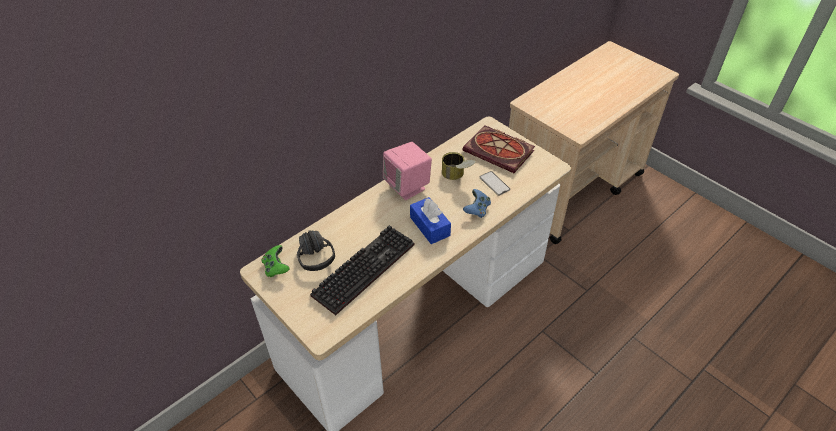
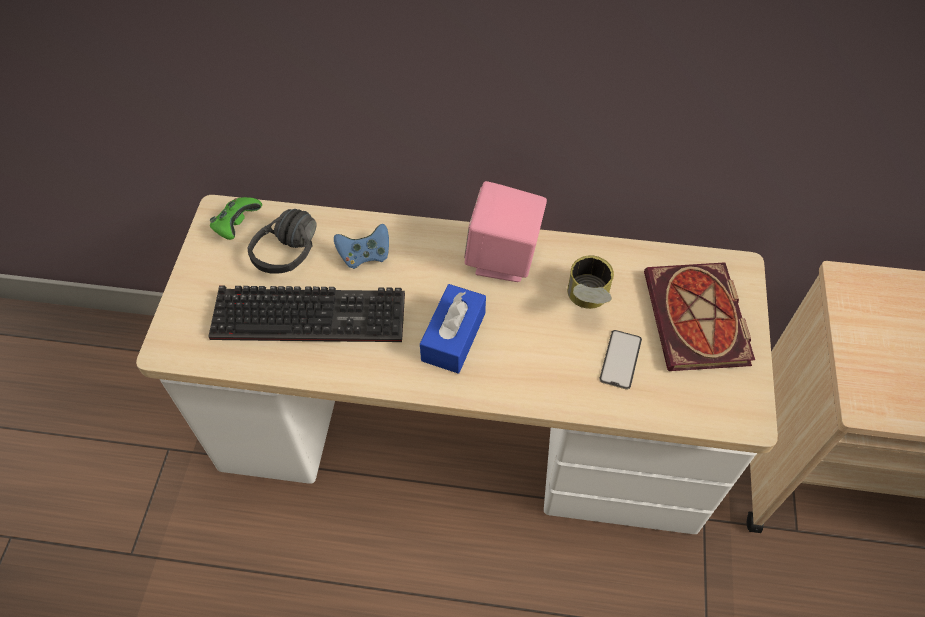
camera: 50 degrees right, 10 degrees up
(477, 210) = (542, 373): blue game controller -> blue game controller (365, 255)

